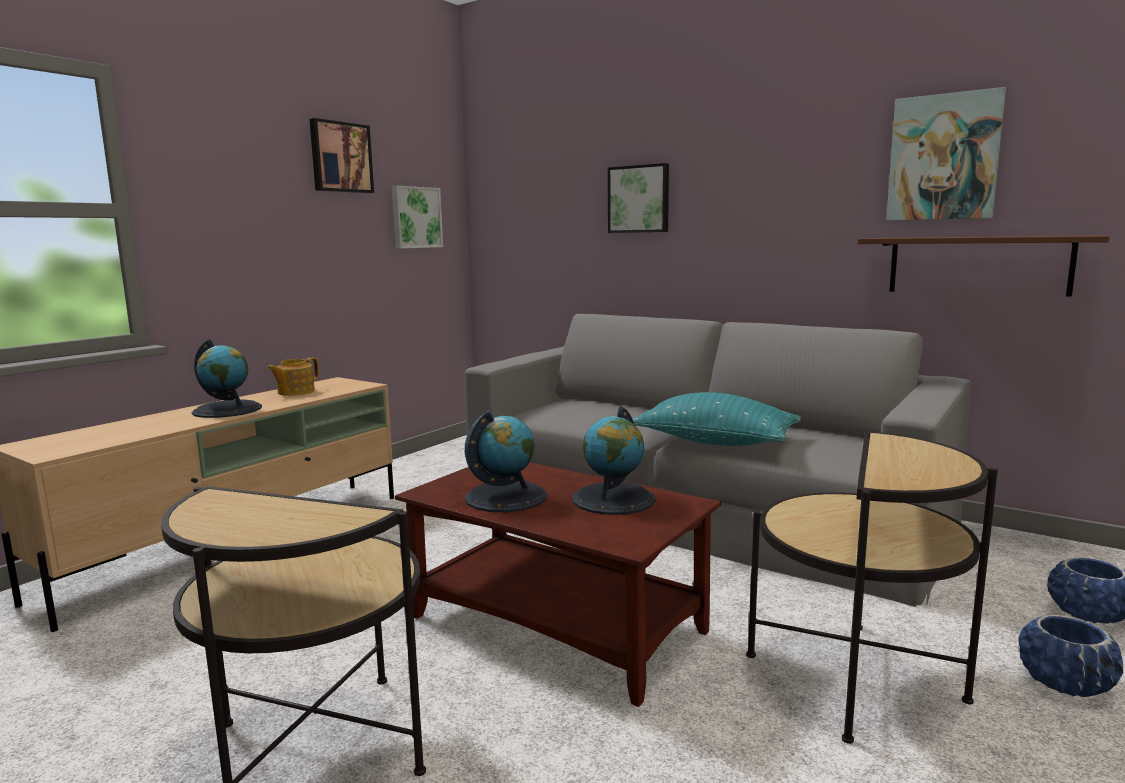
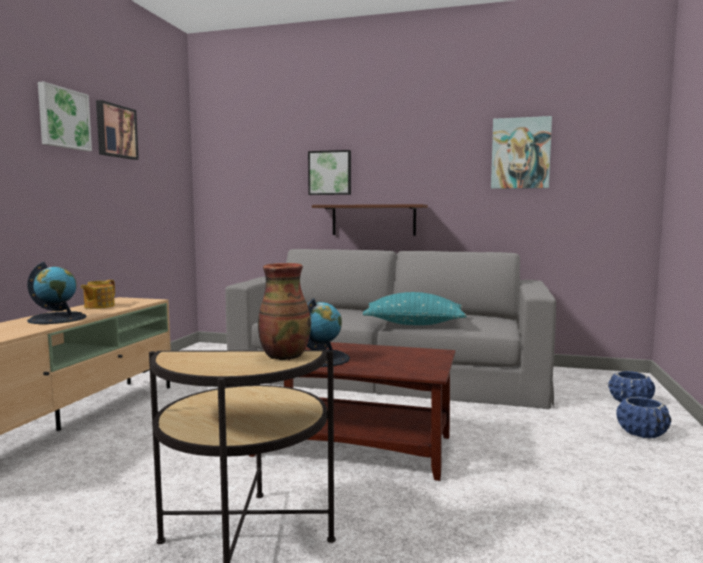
camera: 20 degrees left, 5 degrees down
(331, 515) = (284, 356): none -> vase
(415, 217) = (162, 180): picture -> picture (63, 118)
(613, 499) = (392, 354): globe -> none
(853, 676) = (543, 446): side table -> none
(978, 265) = (541, 214): brown shelf -> brown shelf (373, 220)

